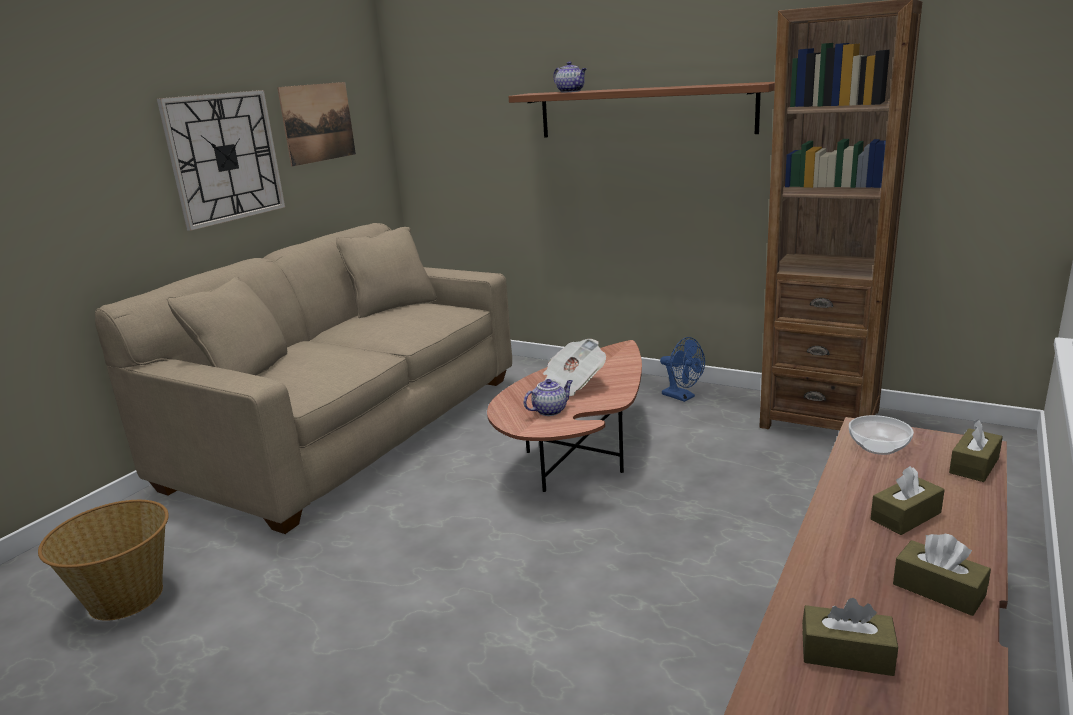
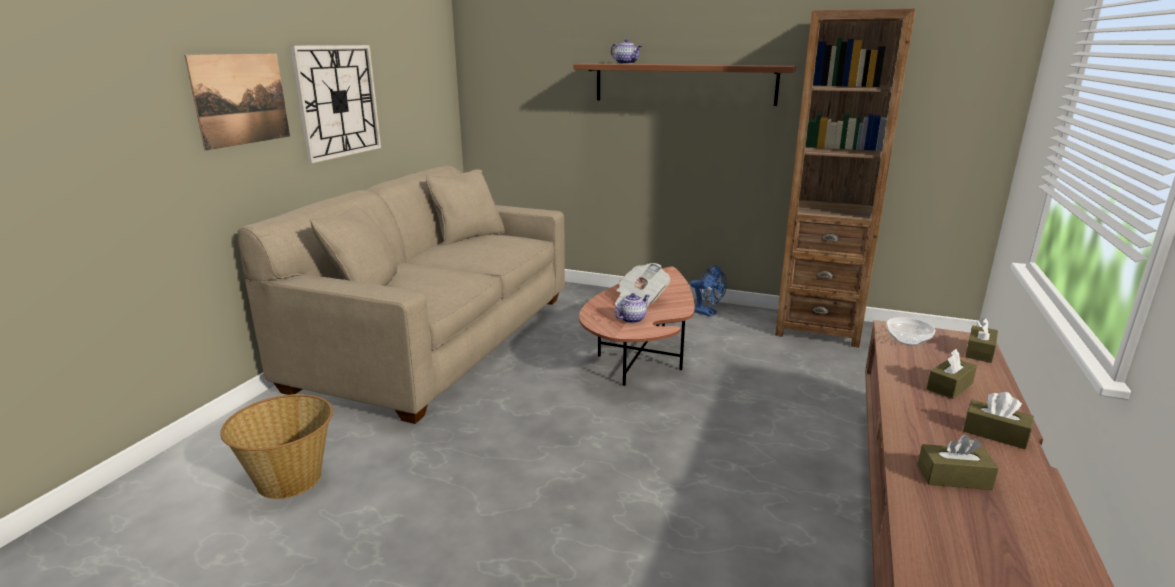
camera: 10 degrees left, 0 degrees up
(318, 122) = (406, 77): picture -> picture (241, 99)

